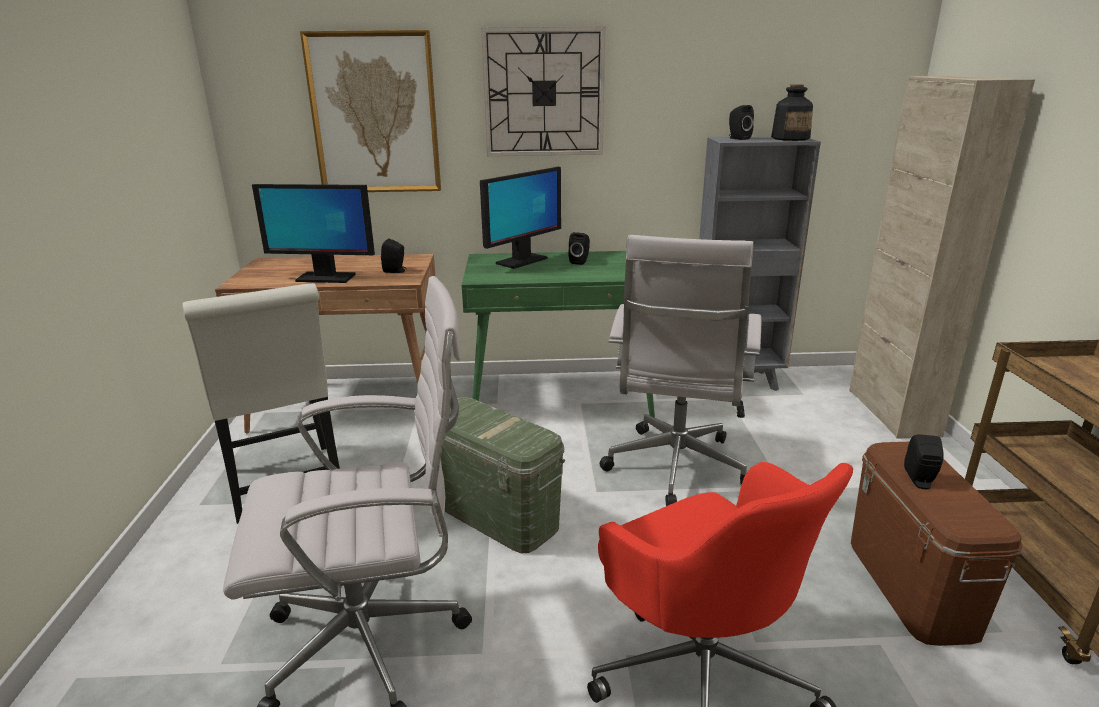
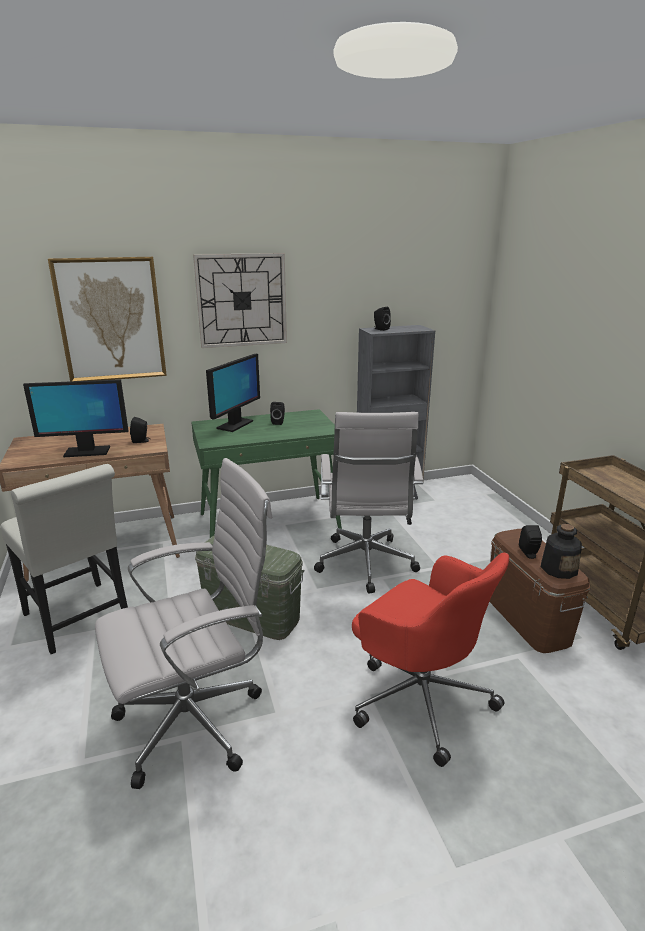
camera: 15 degrees left, 0 degrees up
(790, 138) = (414, 328): bottle -> bottle (558, 569)
(892, 412) = (492, 506): beige cabinet -> none

